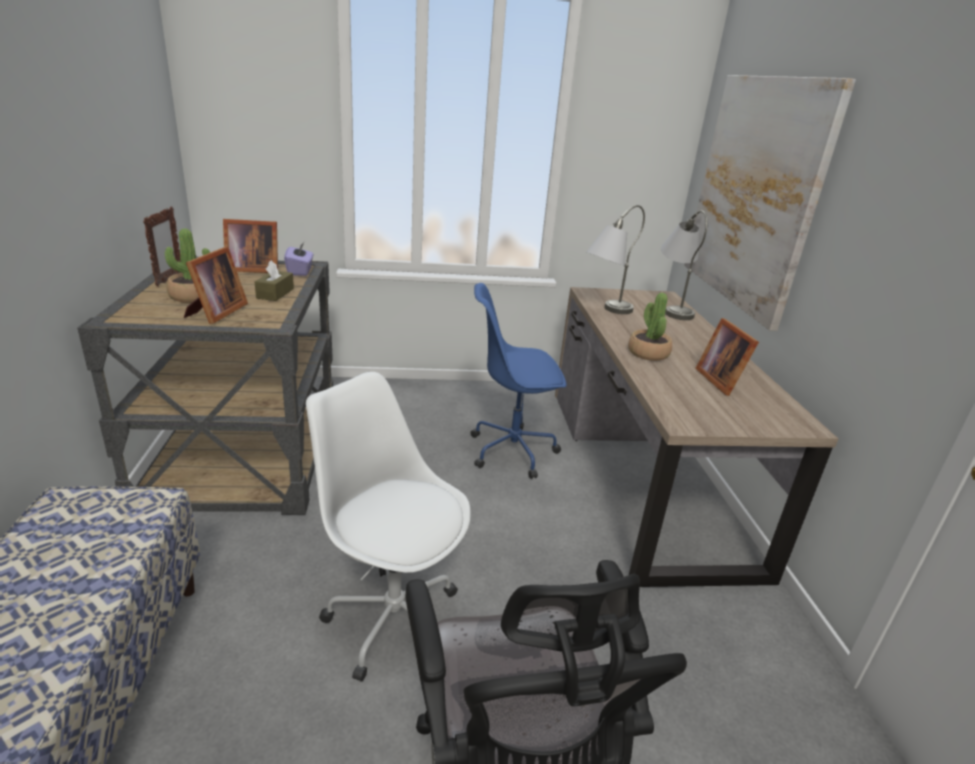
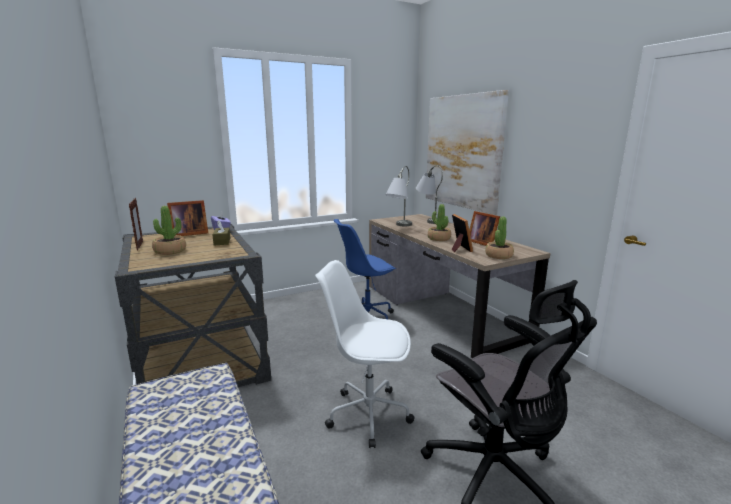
camera: 20 degrees left, 10 degrees down
(216, 313) = (198, 255): picture frame -> picture frame (459, 248)
(721, 419) = (498, 256): none -> potted plant

